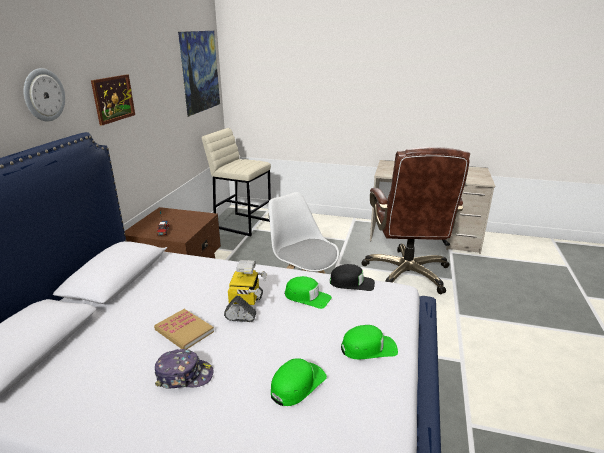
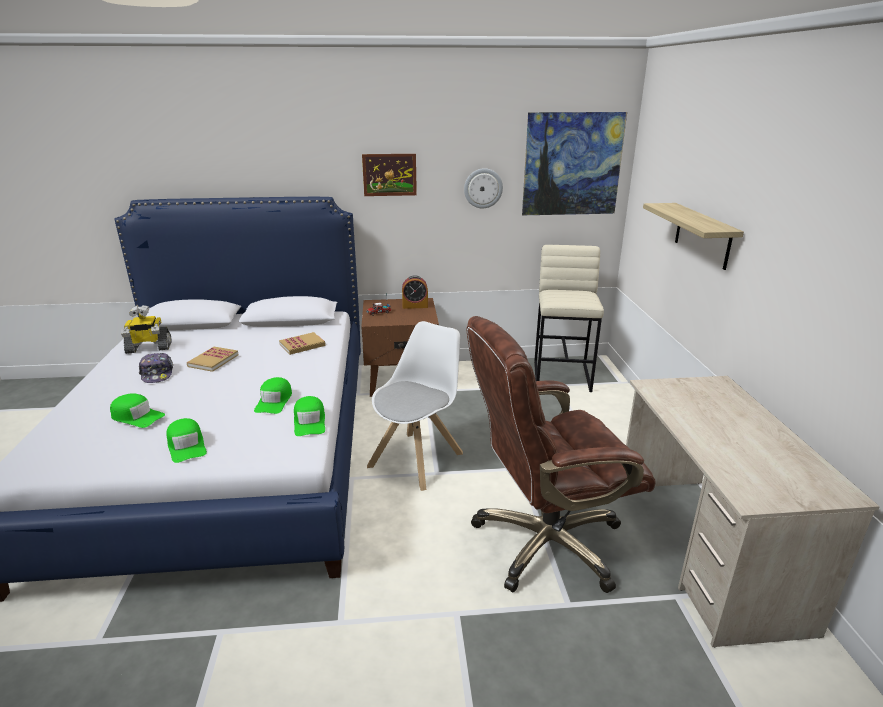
camera: 70 degrees right, 0 degrees up
(43, 95) = (305, 160): wall clock -> wall clock (483, 188)
(169, 215) = (415, 306): none -> alarm clock
(197, 275) = (302, 345): none -> book
(245, 307) = (250, 376): toy robot -> toy robot (148, 348)
(327, 96) = (702, 235): none -> shelf
(352, 283) = (310, 421): black cap -> green cap

